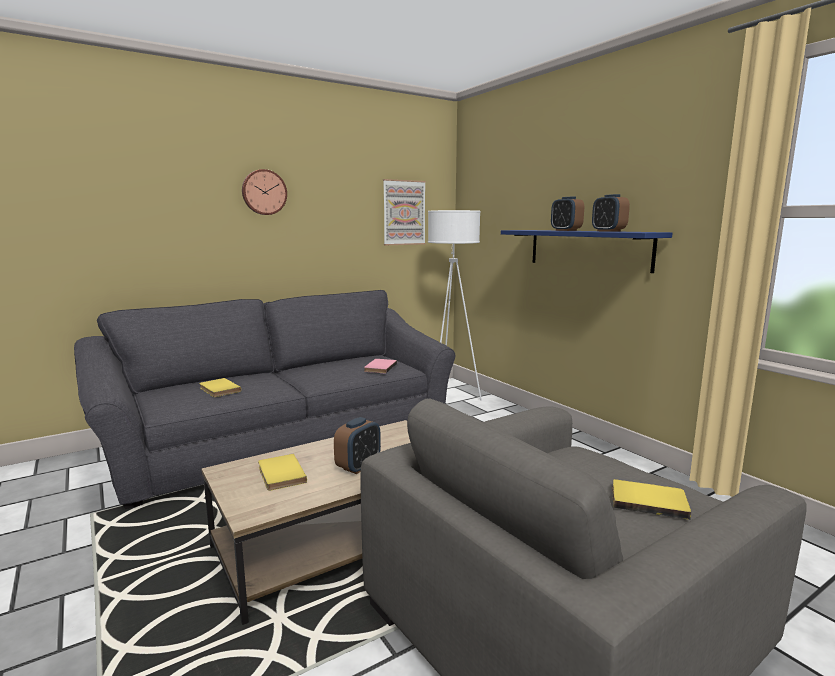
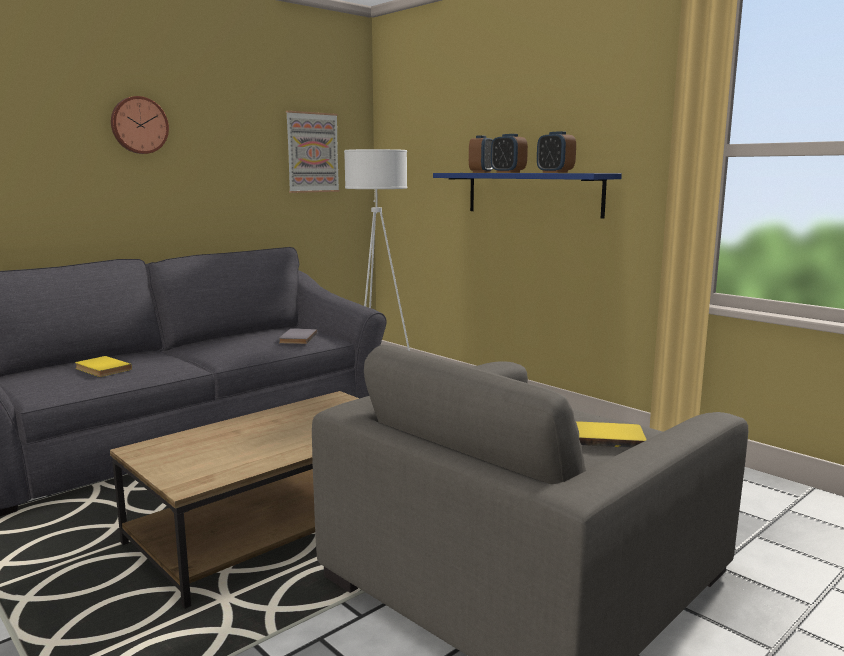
camera: 10 degrees left, 0 degrees up
(279, 474) = (208, 449): yellow book -> none
(358, 466) = (298, 436): alarm clock -> alarm clock (481, 172)
(379, 367) = (296, 338): pink book -> grey book

